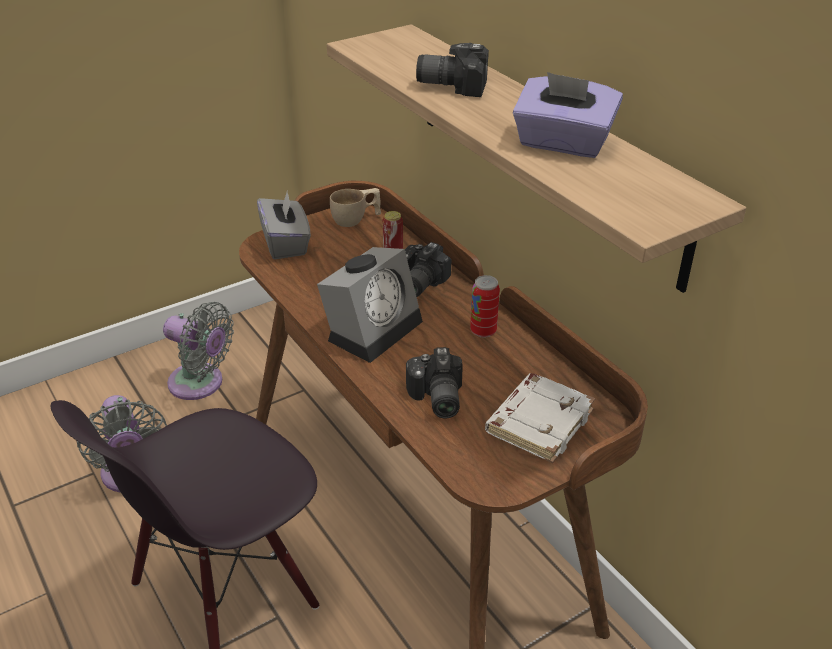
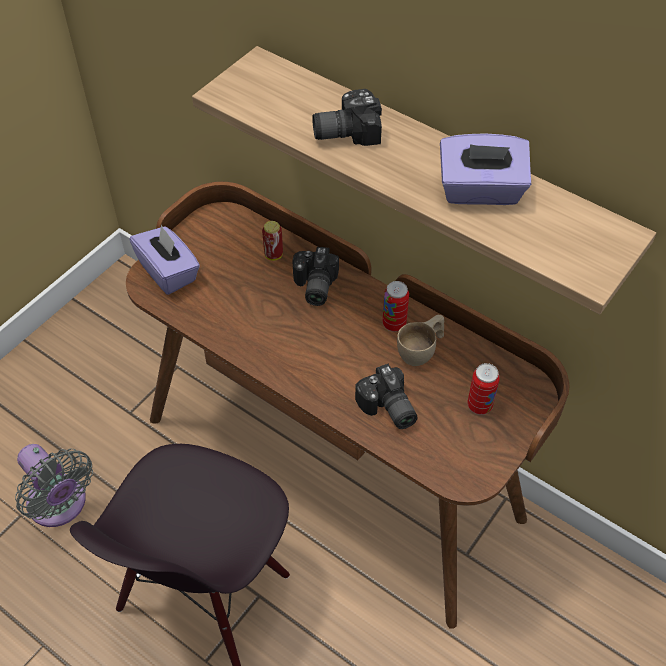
camera: 20 degrees left, 15 degrees up
(200, 384) = (75, 389): grey fan -> none
(286, 243) = (169, 272): grey tissue box -> purple tissue box
(356, 220) = (220, 224): beige cup -> beige cup (421, 351)
(373, 327) = (299, 348): alarm clock -> none
(538, 421) = (479, 406): white book -> can

